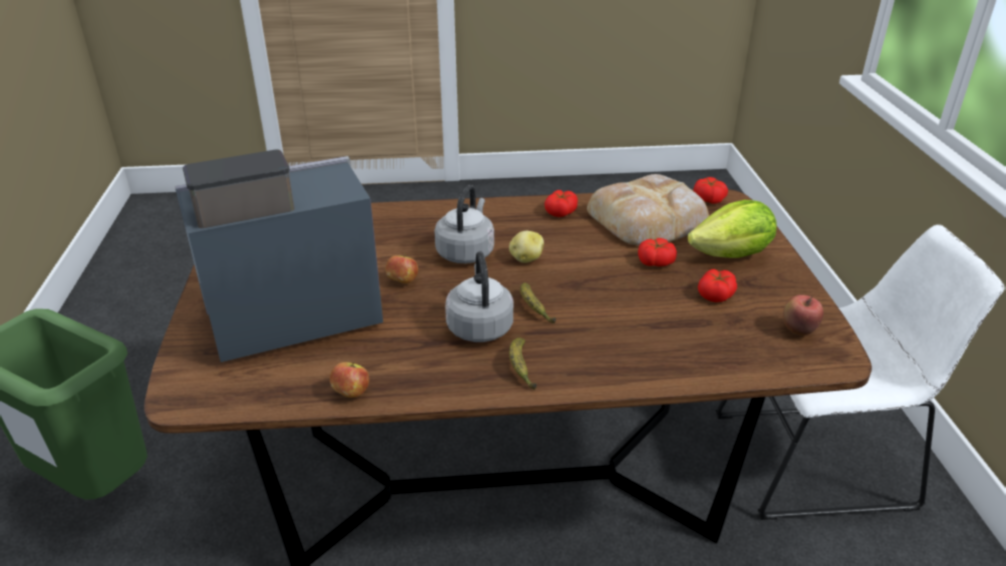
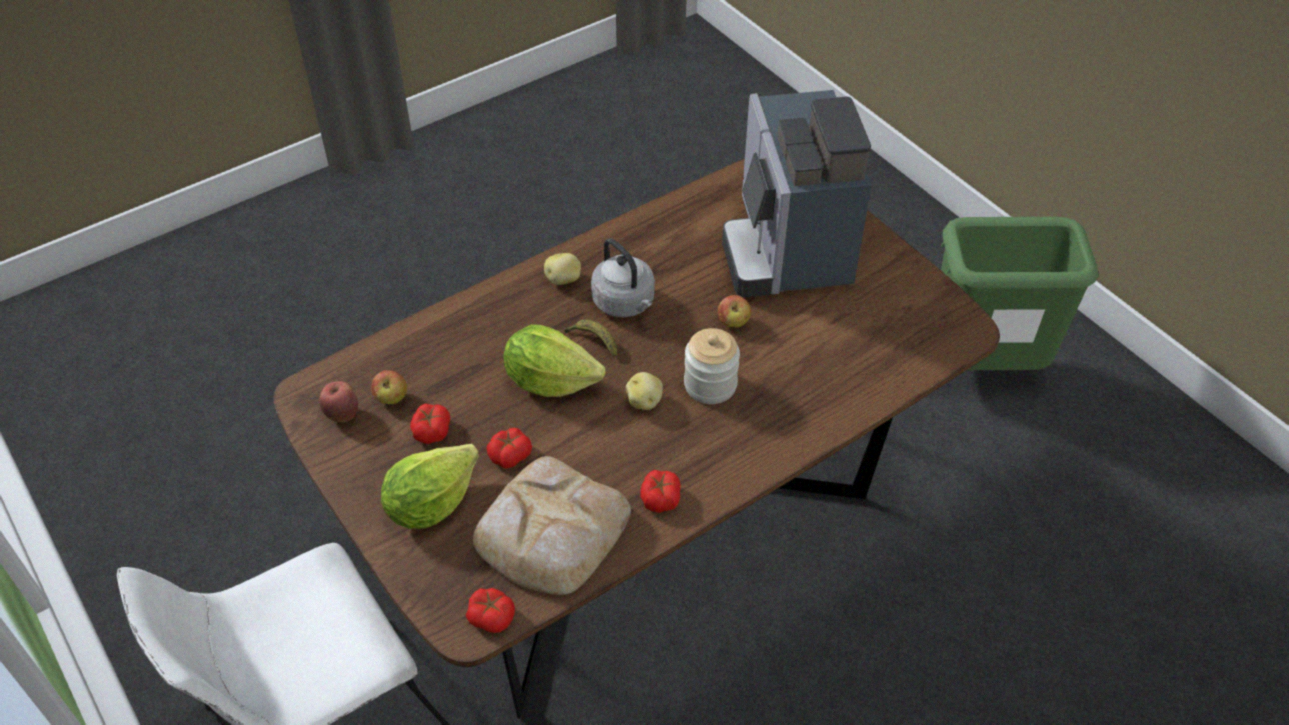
camera: 150 degrees right, 15 degrees up
(286, 317) = (787, 248): coffee machine -> coffee machine turned 135 degrees clockwise
(351, 393) = (668, 213): apple -> apple (391, 398)
(466, 252) = (710, 385): grey kettle -> jar
(520, 368) = (564, 279): banana -> potato
(593, 294) = (550, 381): none -> lettuce

